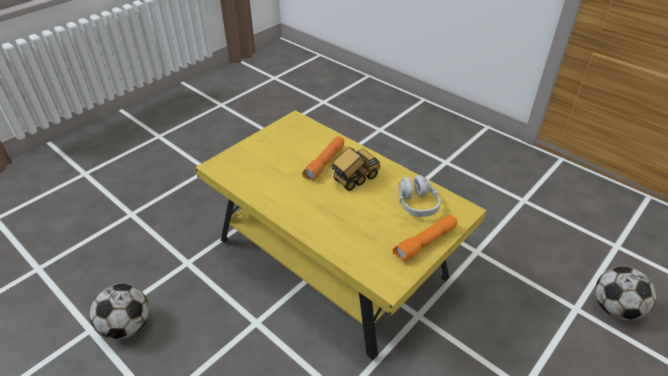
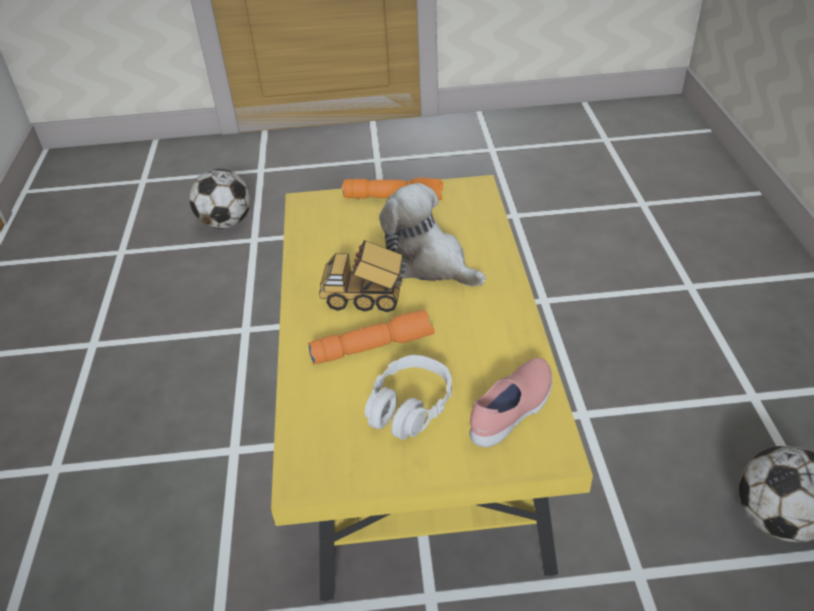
camera: 135 degrees left, 0 degrees up
(242, 170) = (512, 412): none -> pink shoe
(349, 213) = (429, 263): none -> plush toy
(417, 203) = (341, 233): grey headphones -> grey headphones (409, 407)

